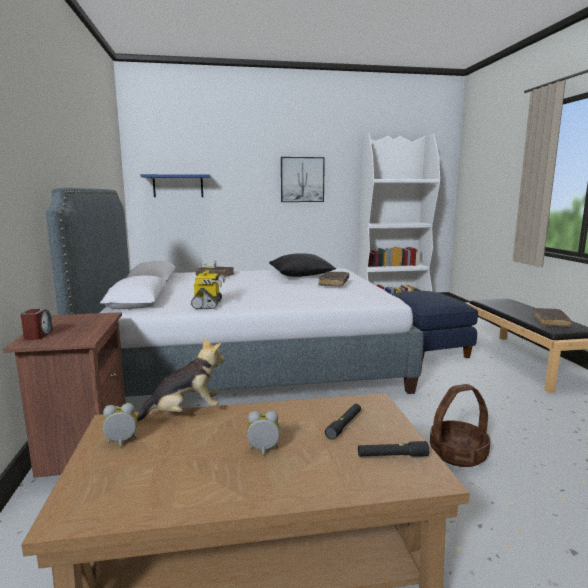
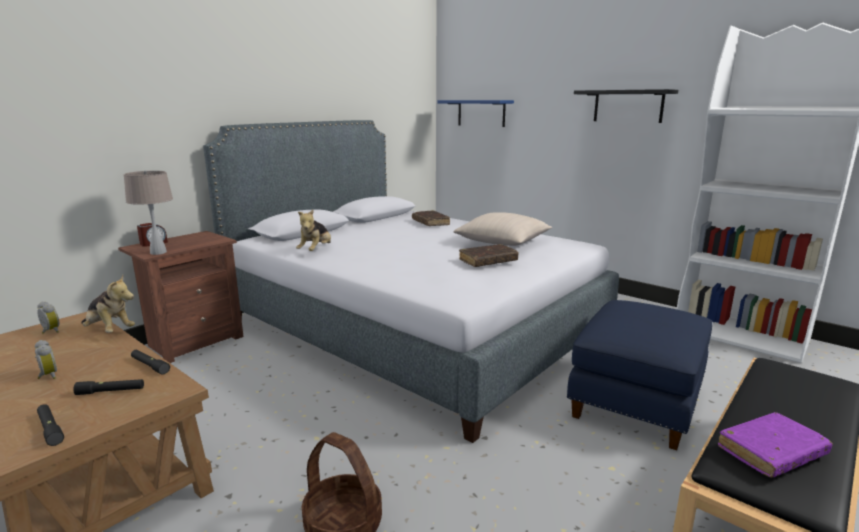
camera: 50 degrees right, 5 degrees up
(85, 337) = (158, 252): none -> beige table lamp
(208, 304) = (316, 251): toy robot -> plush toy
(301, 275) = (502, 243): black pillow -> beige pillow
(302, 179) = (628, 106): picture -> black shelf
(310, 405) = (150, 366): none -> black flashlight
(550, 322) = (771, 452): brown book -> purple book

